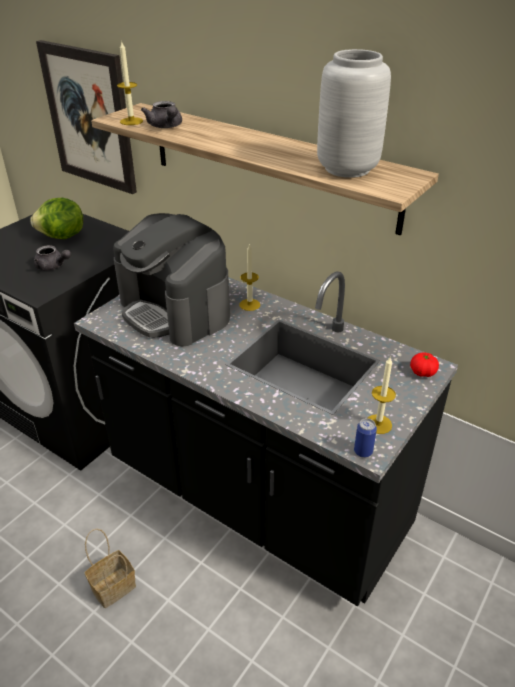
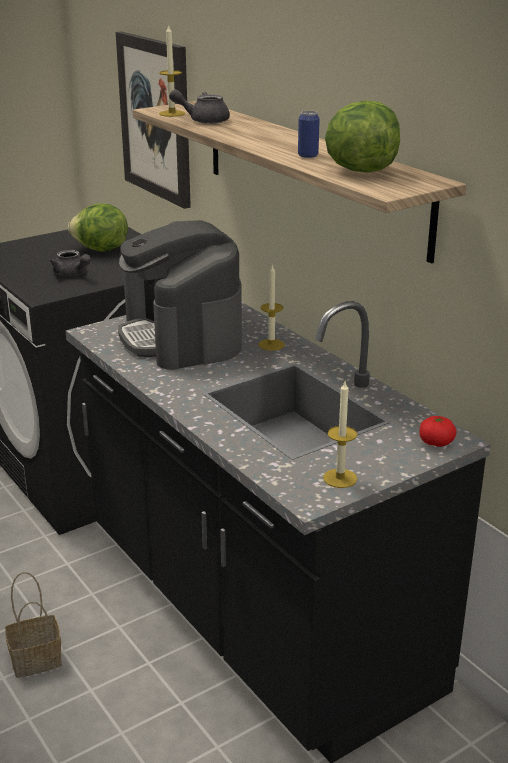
camera: 20 degrees right, 10 degrees down
(166, 127) = (203, 120): grey teapot -> grey teapot turned 90 degrees clockwise
(347, 169) = (360, 170): grey vase -> lettuce
(363, 451) = (301, 498): can -> can (308, 156)

